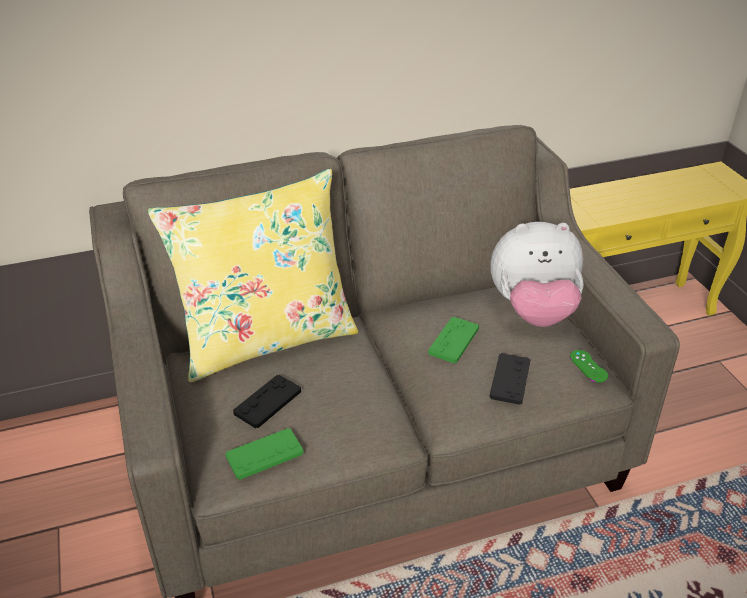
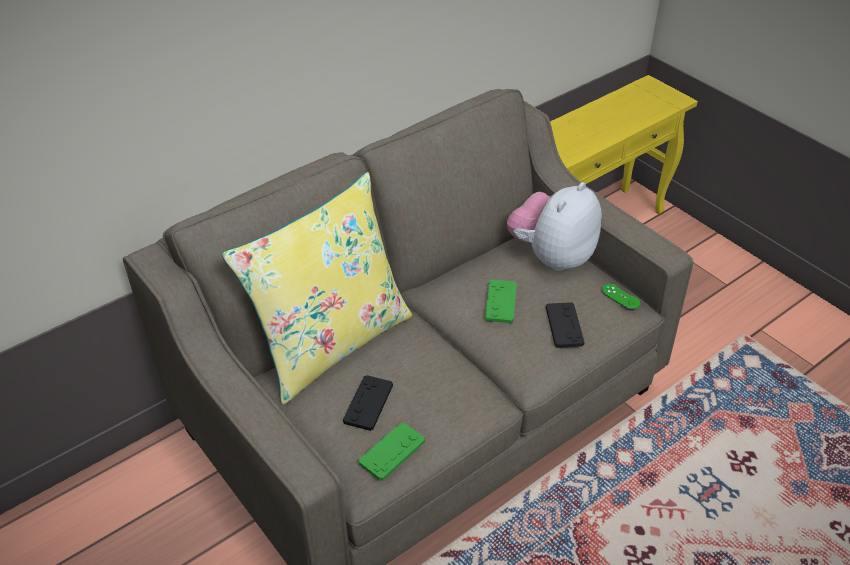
camera: 20 degrees left, 5 degrees up
(533, 311) = (552, 257): plush toy -> plush toy turned 150 degrees clockwise

